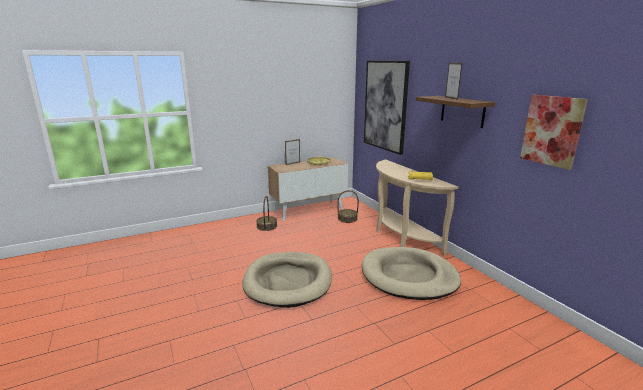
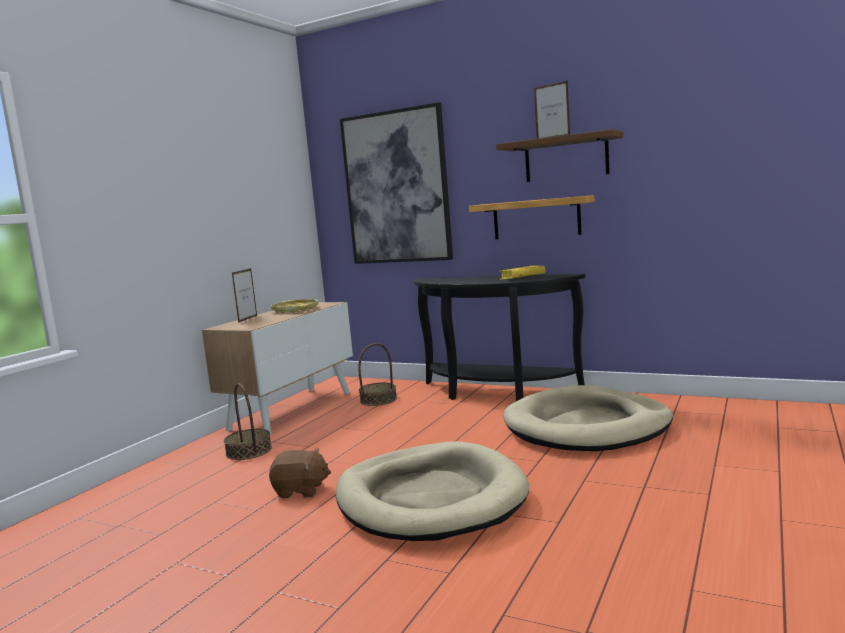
camera: 35 degrees left, 10 degrees down
(256, 254) = (301, 490): none -> brown plush toy
(401, 236) = (494, 393): beige console table -> black console table
(442, 144) = (536, 218): none -> shelf
(552, 131) = (723, 149): picture -> none

